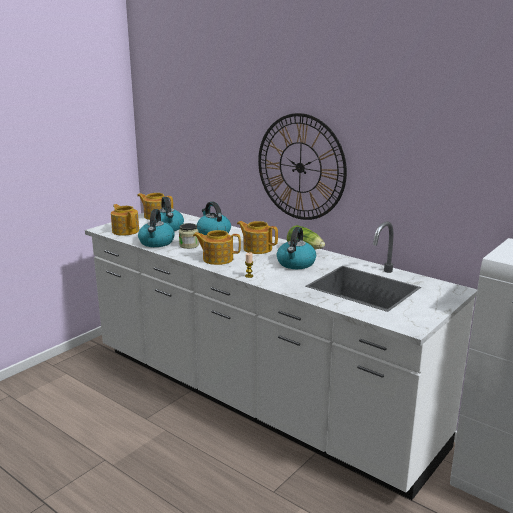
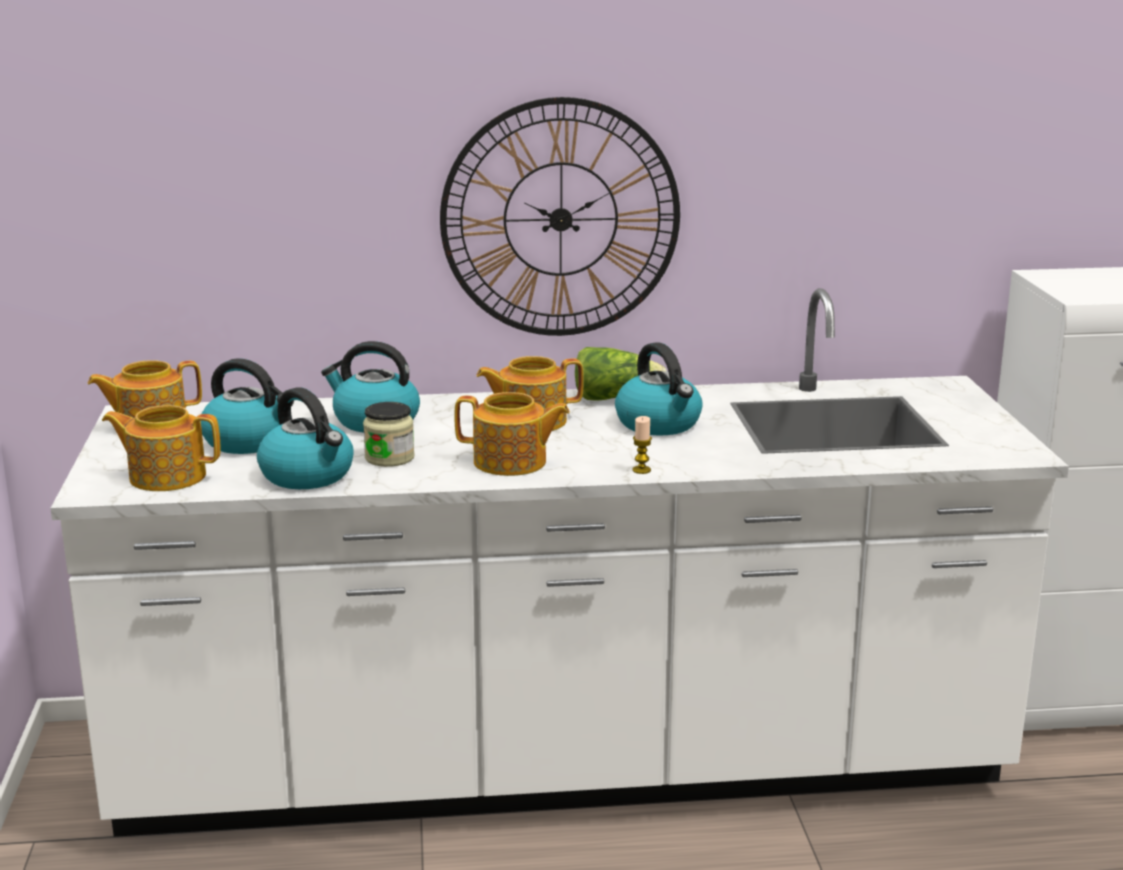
camera: 45 degrees left, 0 degrees up
(217, 259) = (511, 462): teapot -> teapot turned 135 degrees counterclockwise

